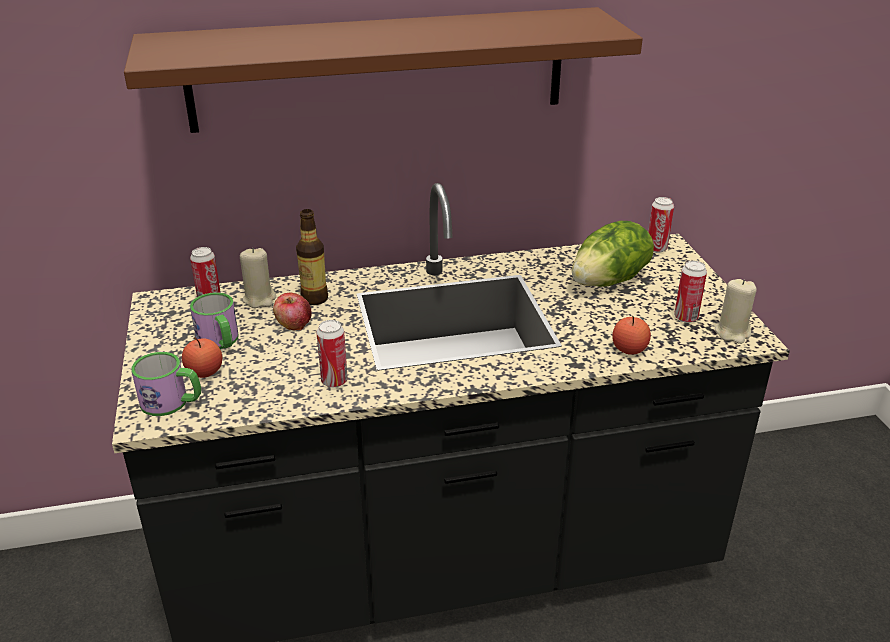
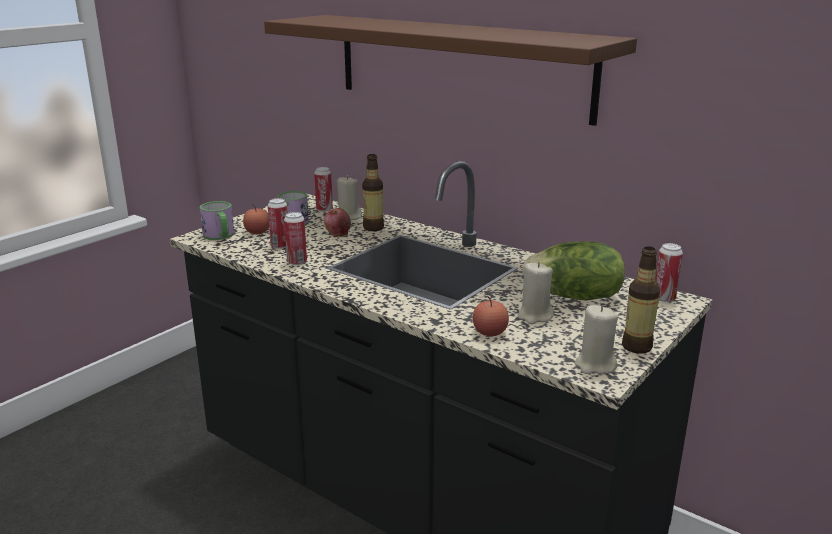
camera: 50 degrees right, 10 degrees down
(623, 315) = (534, 316): none -> beige candle
(686, 317) = (579, 340): can -> can (280, 246)
(721, 301) = (636, 347): none -> bottle

